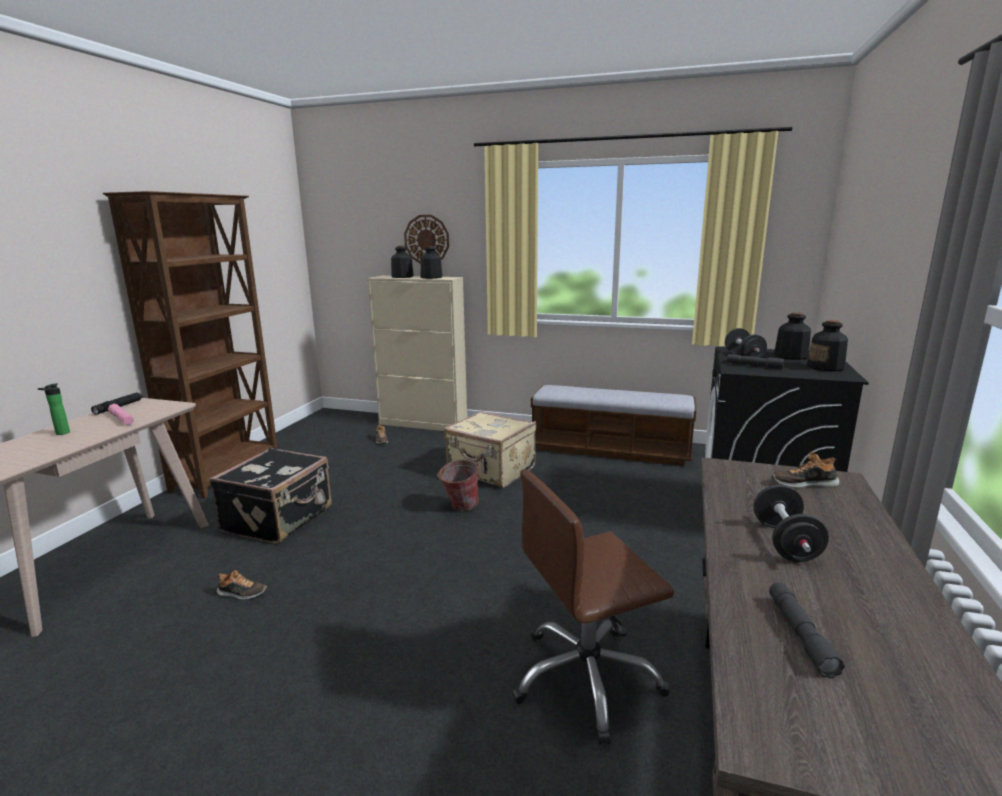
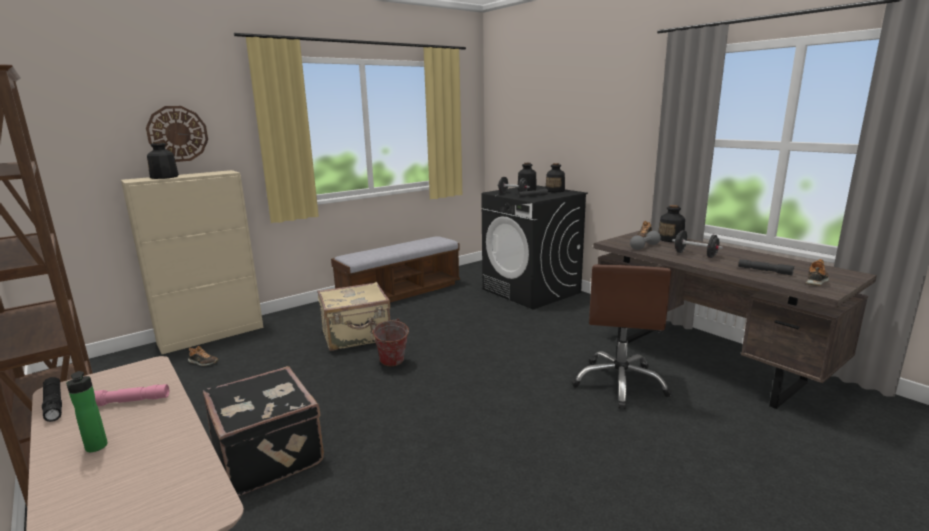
camera: 55 degrees left, 0 degrees up
(242, 593) = (382, 500): shoe -> shoe (816, 281)
(431, 277) = (204, 173): bottle -> bottle (671, 239)
(750, 493) = (644, 247): none -> grey dumbbell

